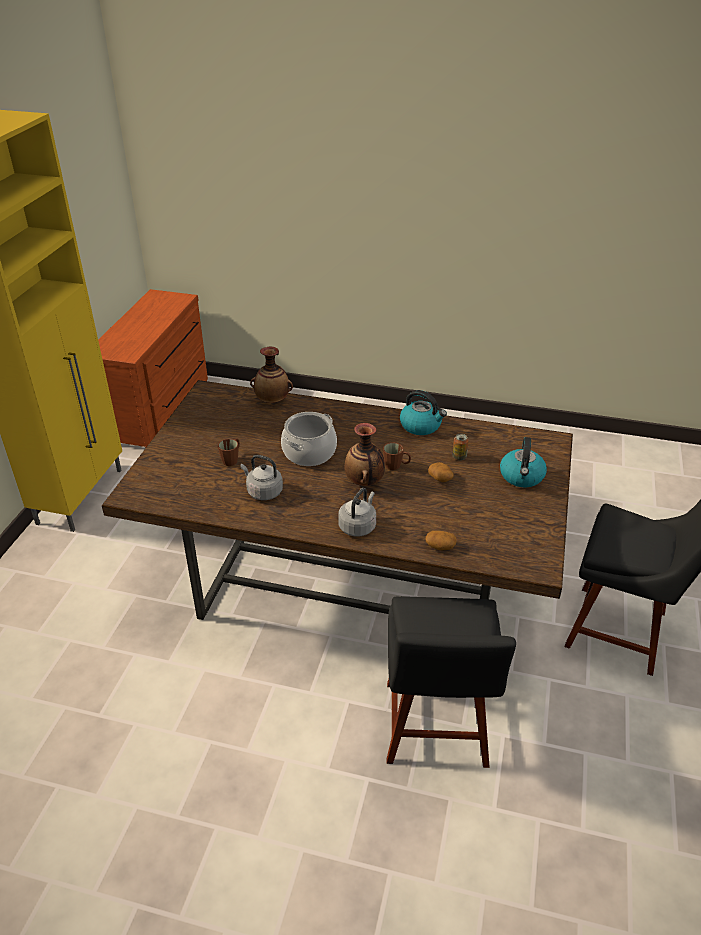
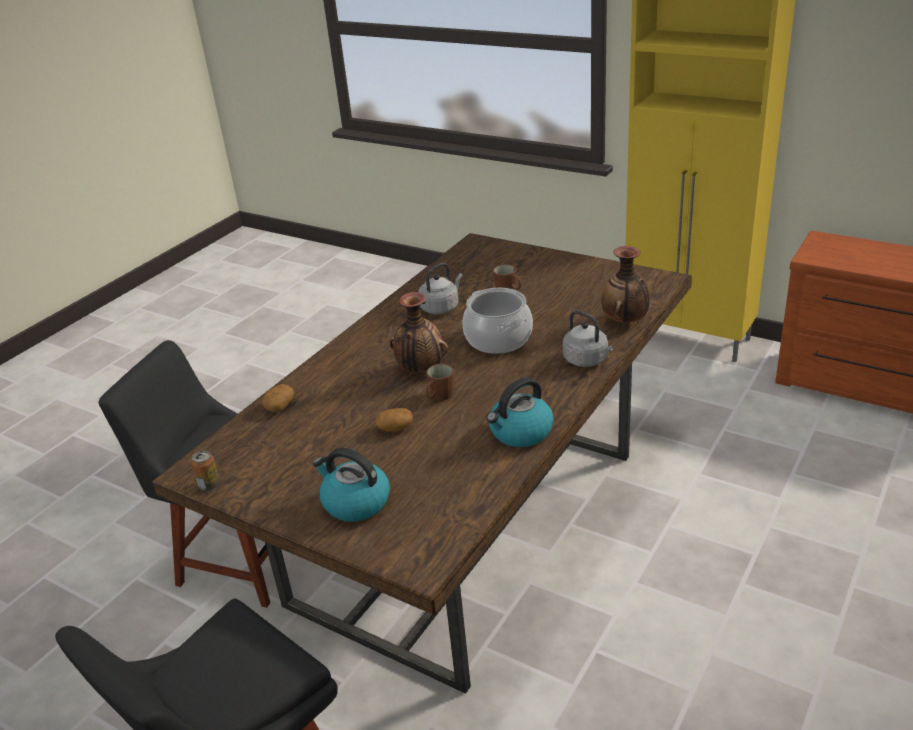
camera: 110 degrees right, 5 degrees down
(358, 526) = (349, 358): grey kettle -> grey kettle (587, 360)
(459, 457) = (430, 453): can -> can (209, 485)

